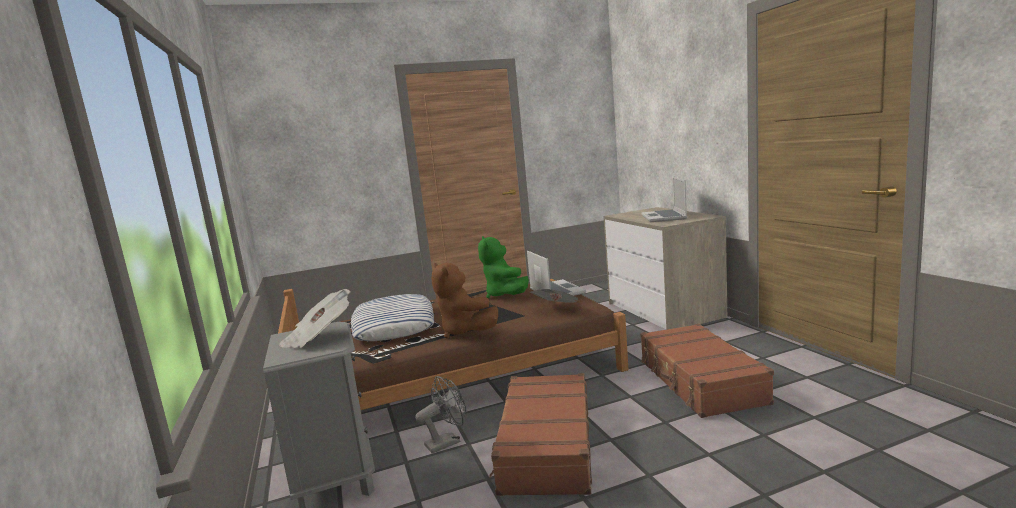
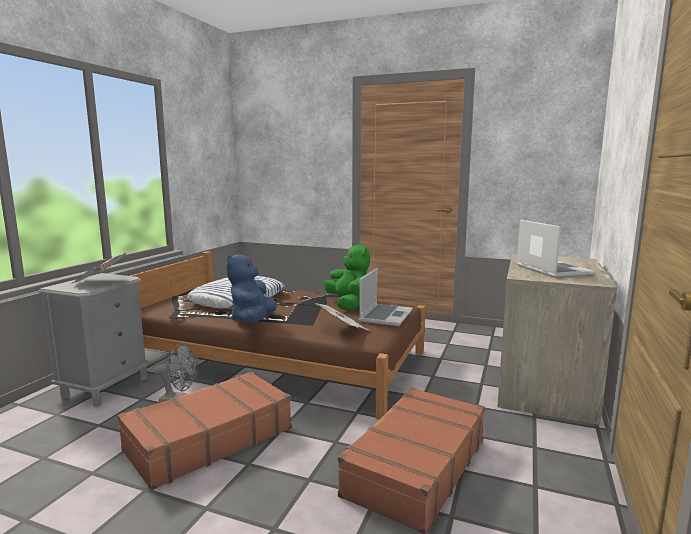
camera: 40 degrees right, 0 degrees up
(465, 331) = (253, 320): brown plush toy -> blue plush toy
(505, 295) = (348, 304): green plush toy -> green plush toy turned 135 degrees clockwise
(664, 217) = (551, 270): laptop -> laptop turned 120 degrees clockwise

